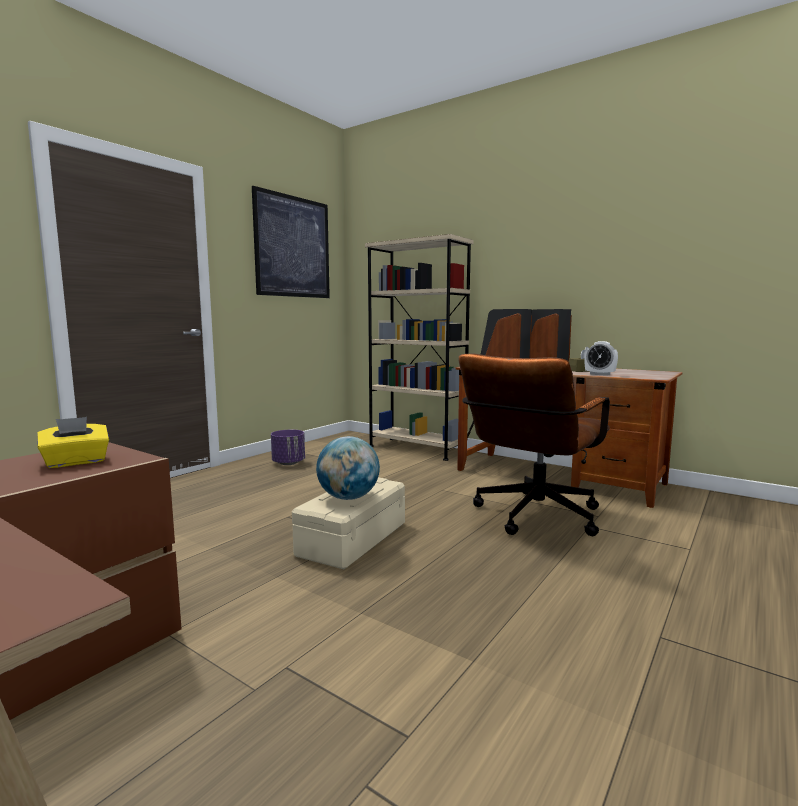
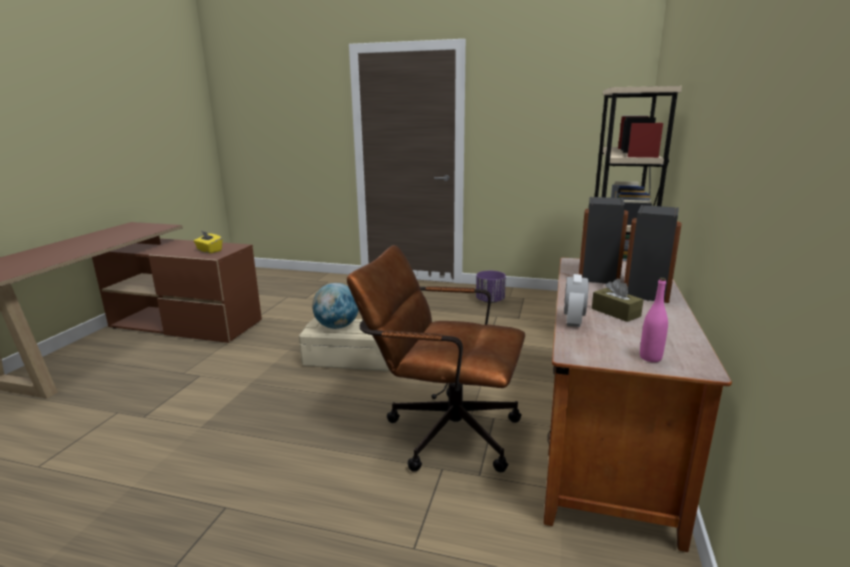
camera: 70 degrees right, 10 degrees up
(293, 247) = (564, 94): picture -> none
(656, 373) = (650, 358): none -> pink bottle

